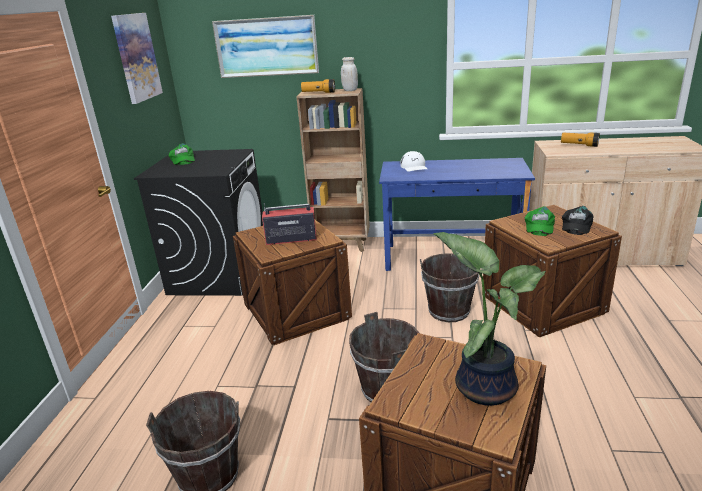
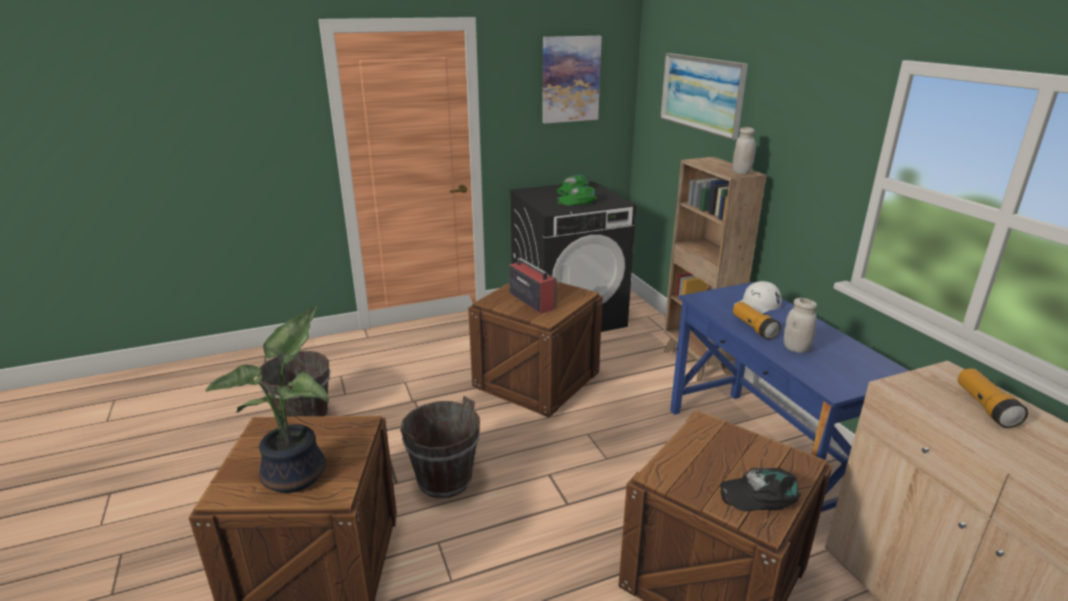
camera: 60 degrees right, 0 degrees up
(318, 93) = (708, 164): flashlight -> flashlight (753, 328)
(448, 311) = (621, 487): brown bucket -> none
(474, 171) = (796, 348): none -> white jar
(538, 226) = (719, 456): green cap -> green cap (577, 201)

